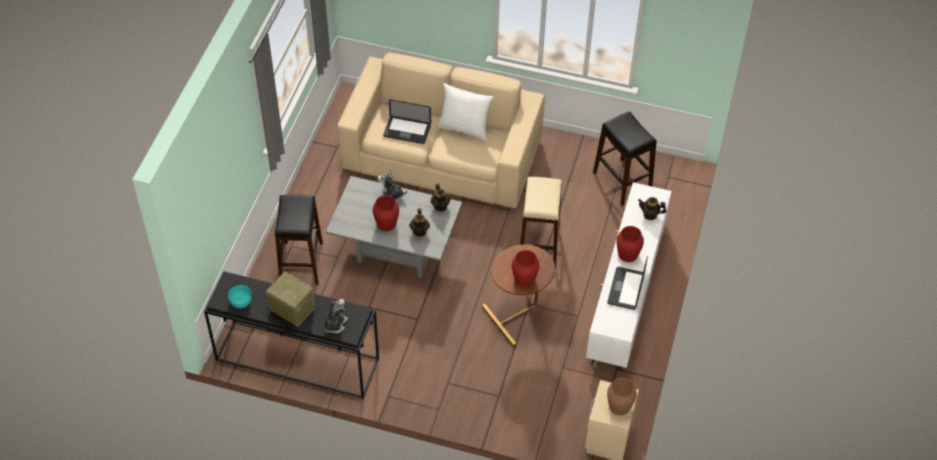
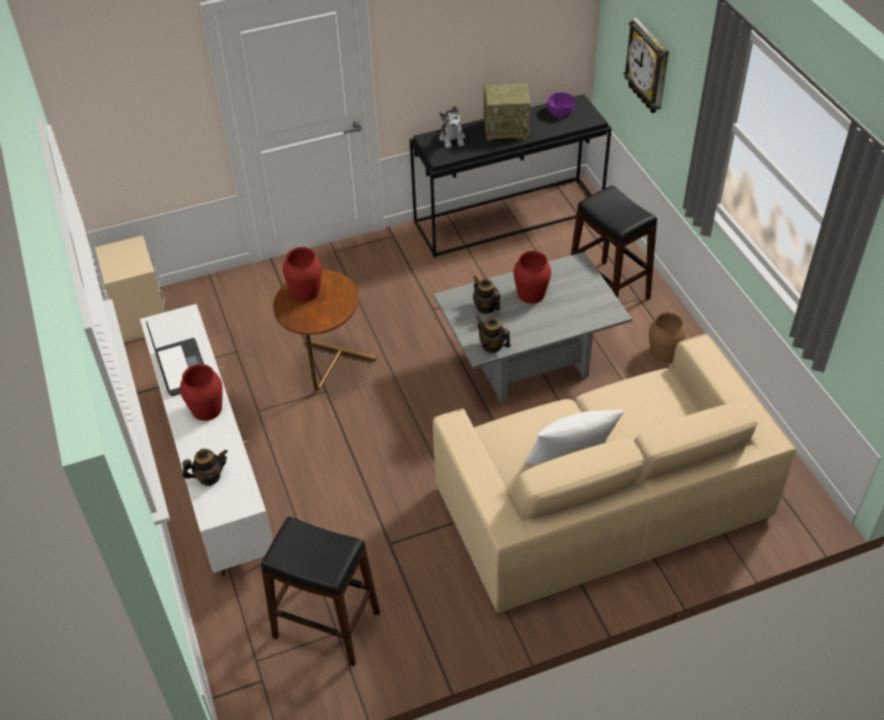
camera: 145 degrees right, 5 degrees down
(219, 197) = (648, 67): none -> wall clock
(241, 301) = (559, 111): turquoise bowl -> purple bowl
(391, 195) = (561, 324): plush toy -> none
(407, 131) = (635, 410): laptop -> none
(539, 245) = (369, 462): beige stool -> none
(619, 405) = (117, 260): brown vase -> brown vase (663, 352)

